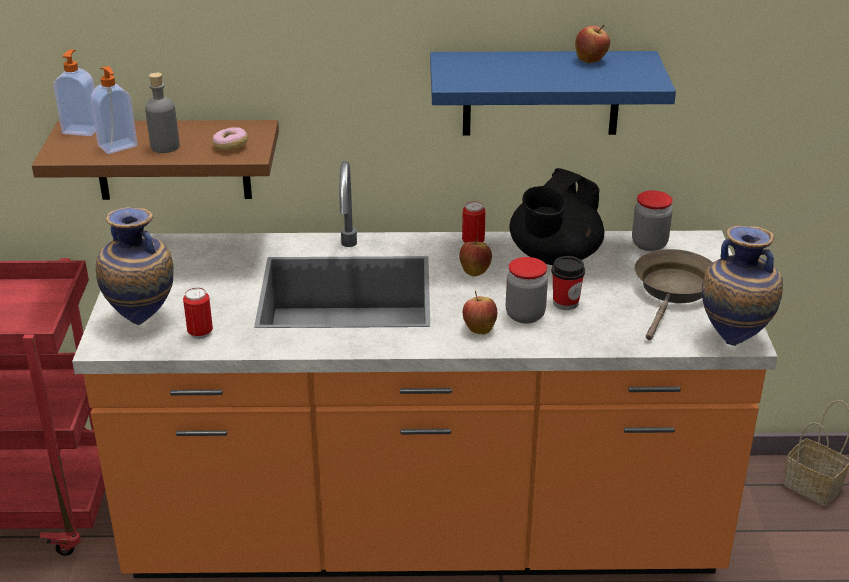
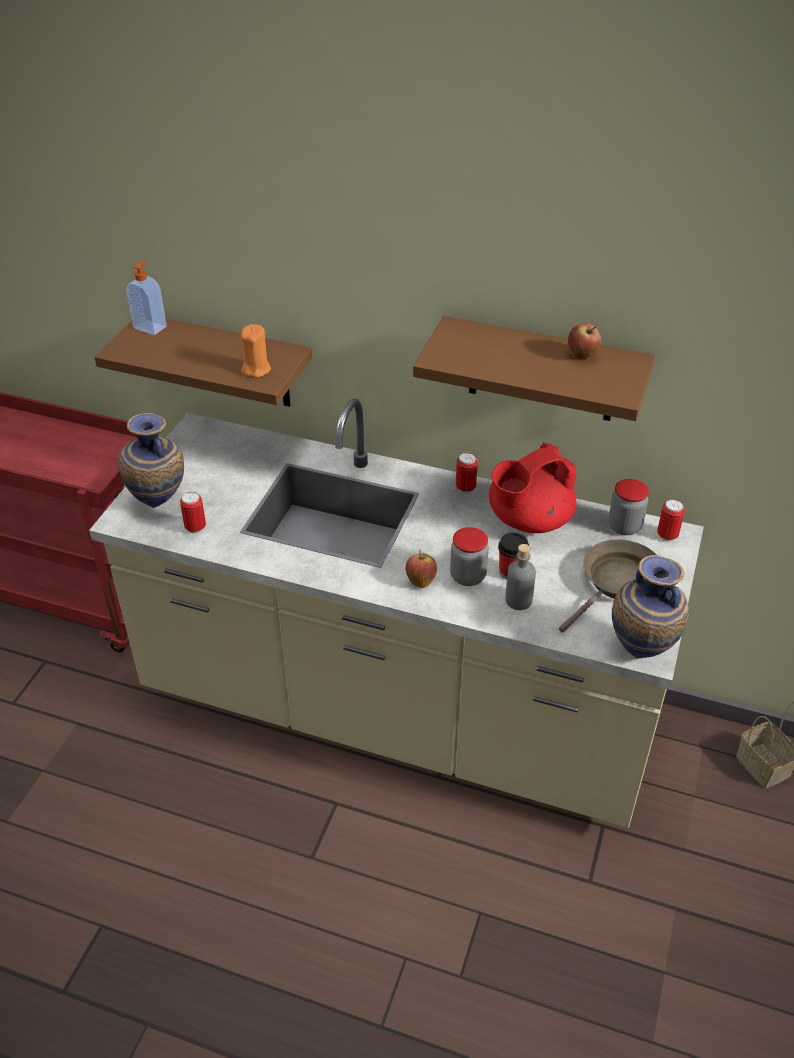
camera: 20 degrees right, 10 degrees up
(118, 147) = (168, 351): soap dispenser -> none
(165, 147) = (204, 359): grey bottle -> grey bottle (518, 600)
(230, 146) = (256, 369): donut -> orange candle
(424, 532) = (397, 710): orange counter -> beige counter
(475, 271) = (450, 519): apple -> none
(541, 93) = (542, 370): blue shelf -> brown shelf
(553, 257) = (528, 520): black teapot -> red teapot
(693, 243) = (667, 535): none -> can

